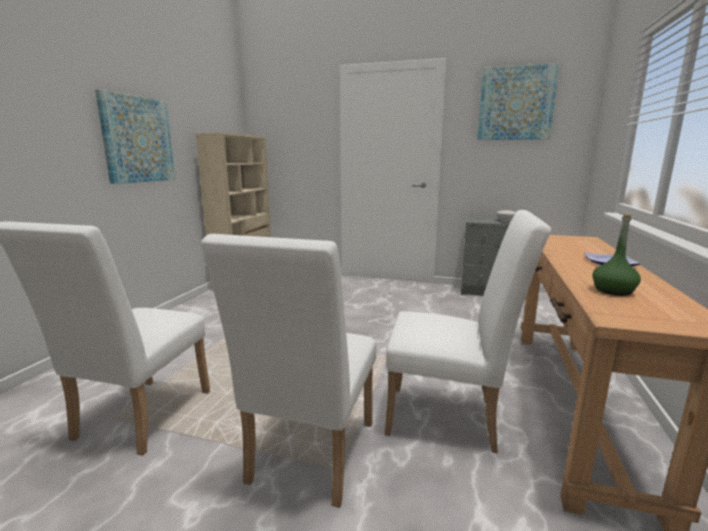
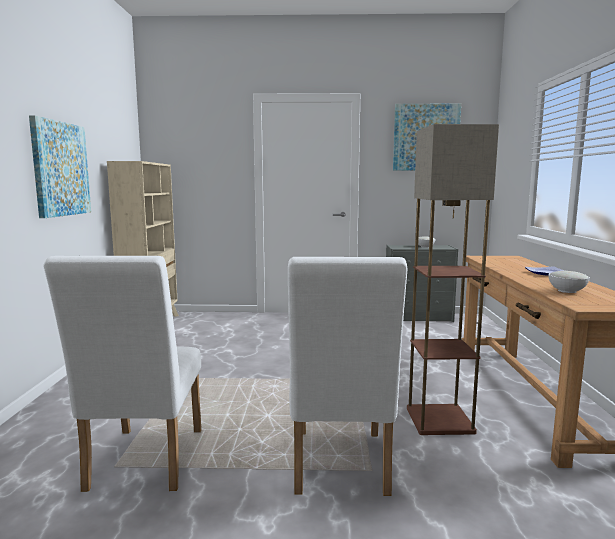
camera: 15 degrees left, 5 degrees down
(451, 418) = (441, 420): white chair -> floor lamp
(613, 291) = (567, 291): green bottle -> white bowl

